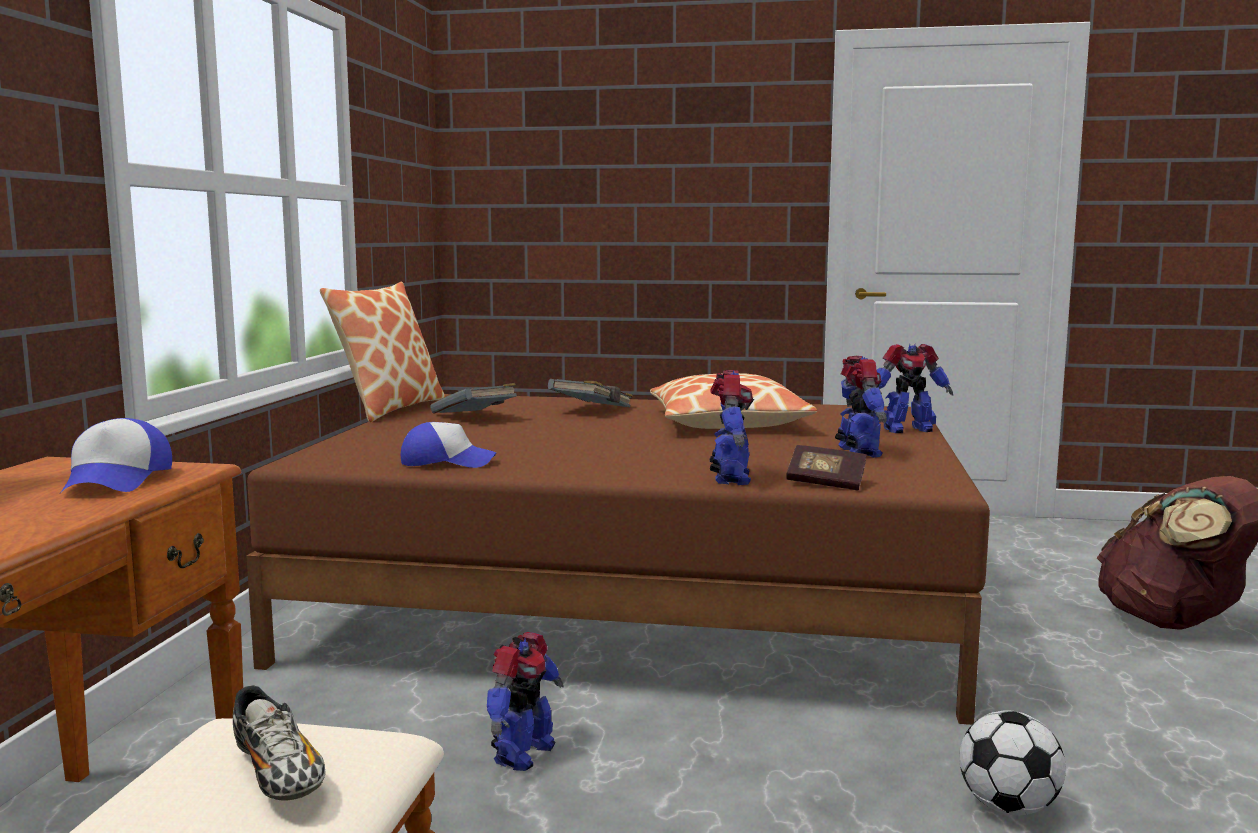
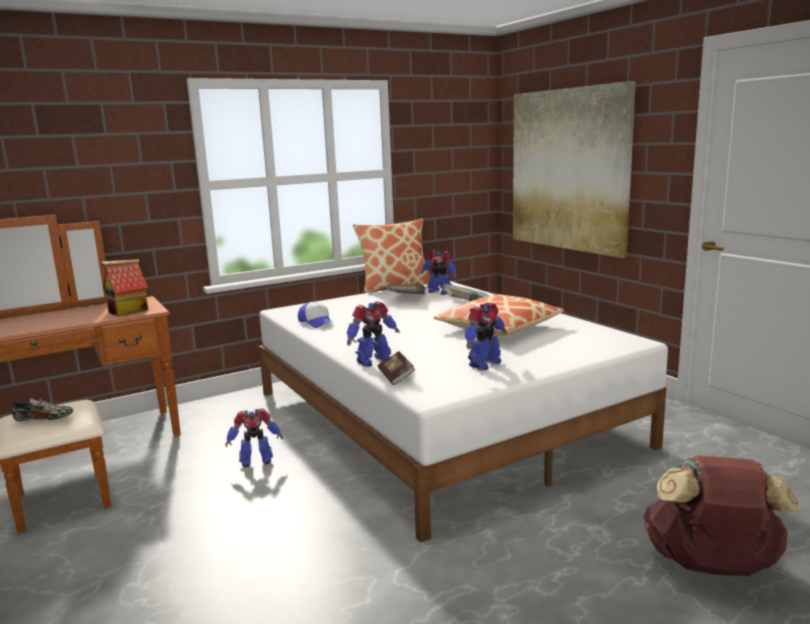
camera: 50 degrees right, 5 degrees up
(117, 480) = (127, 311): cap -> toy house
(279, 776) = (44, 420): shoe -> shoe turned 105 degrees counterclockwise
(609, 204) = (569, 170): none -> picture
(637, 599) = (439, 417): brown bed -> white bed
(906, 429) = (575, 357): toy robot -> toy robot (439, 292)
(1008, 807) = (336, 578): football -> none

